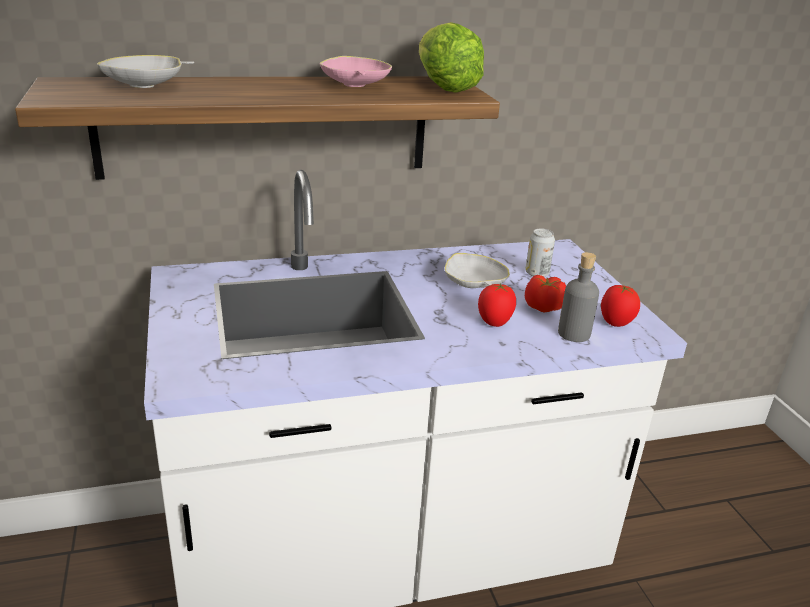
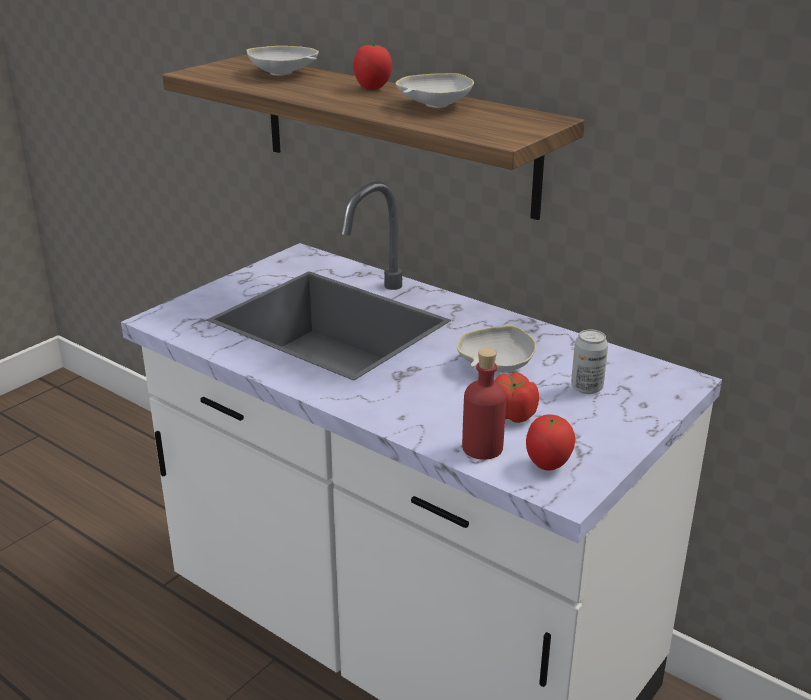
camera: 55 degrees right, 0 degrees up
(355, 85) = (434, 106): pink bowl -> white bowl
(444, 87) = (513, 125): lettuce -> none
(494, 323) = (434, 401): tomato -> tomato (372, 88)
(574, 333) = (482, 448): grey bottle -> red bottle

